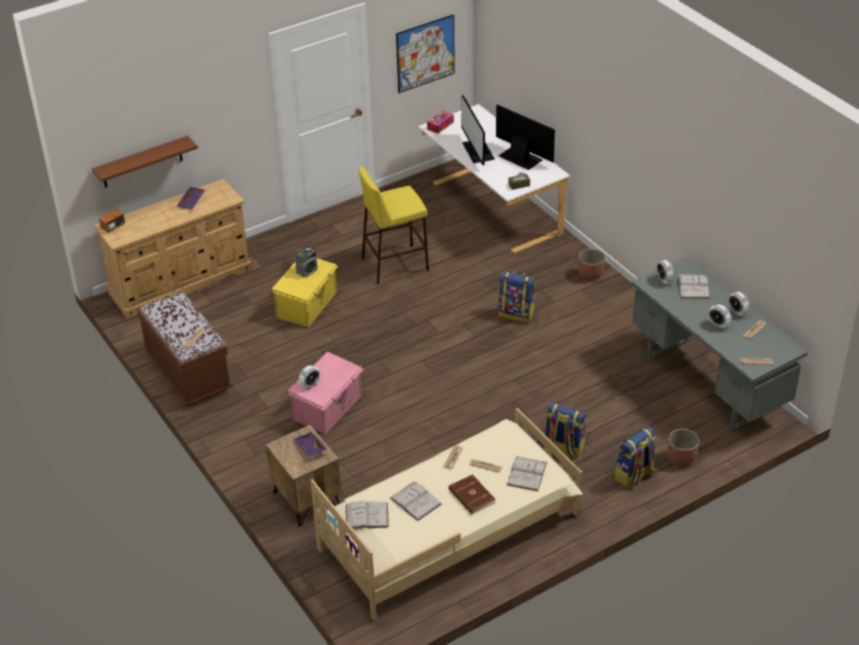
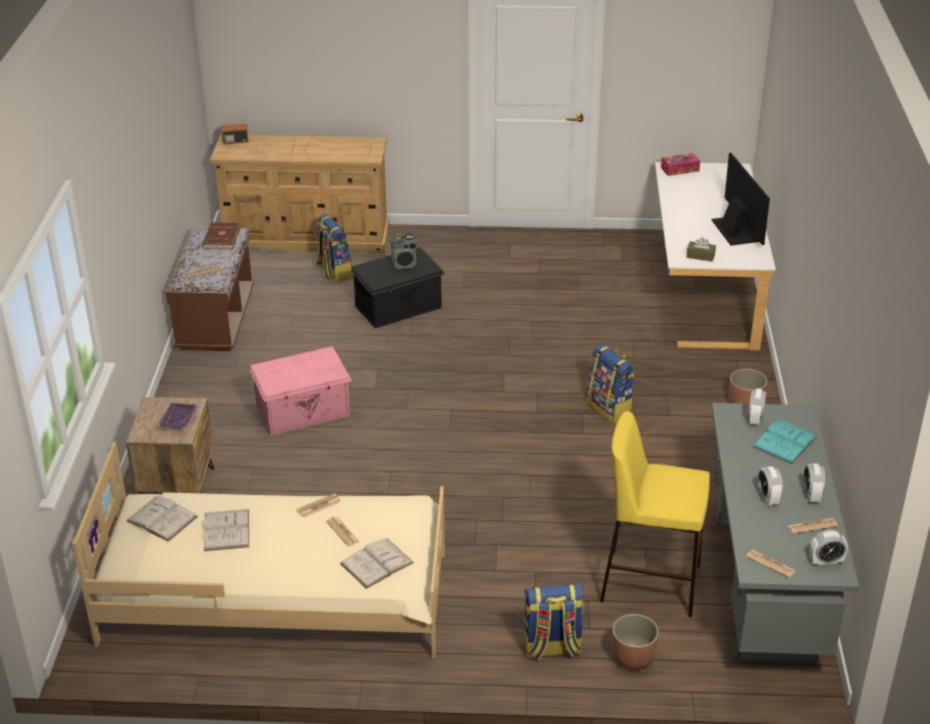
camera: 35 degrees right, 5 degrees down
(142, 162) = (288, 81): brown shelf -> none
(192, 201) = (331, 146): purple tray -> none
(308, 304) = (399, 307): yellow storage box -> black storage box
(310, 385) = (276, 370): alarm clock -> alarm clock (826, 562)
(394, 264) = (532, 305): yellow stool -> yellow stool (649, 583)
(425, 53) = (688, 72): picture -> none
(471, 496) = (288, 555): brown book -> brown book (220, 238)
(477, 151) = (692, 207): monitor -> none
(563, 448) = (502, 574): backpack -> backpack (334, 272)
(693, 286) = (785, 442): white book -> turquoise book

